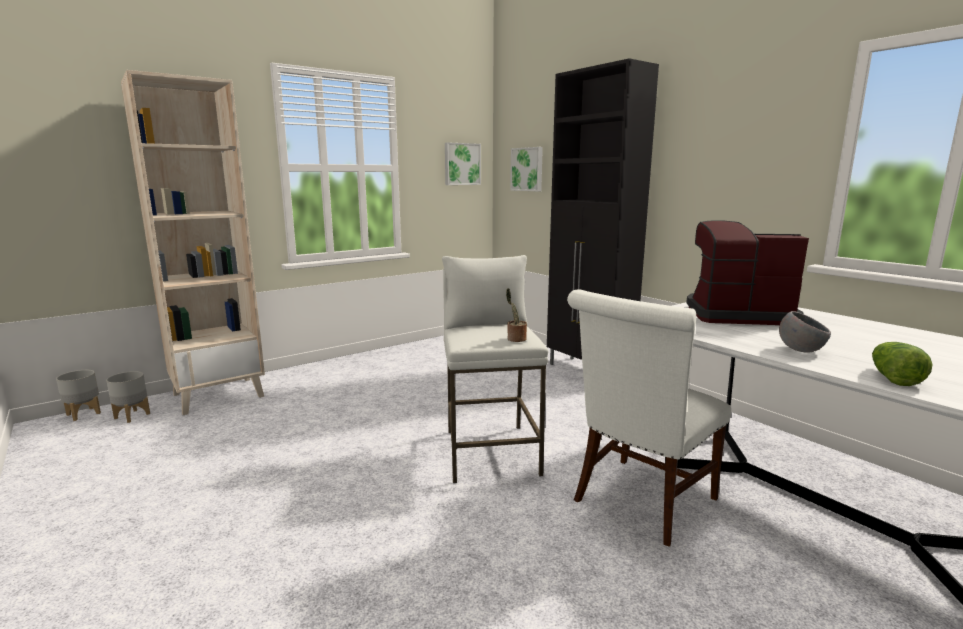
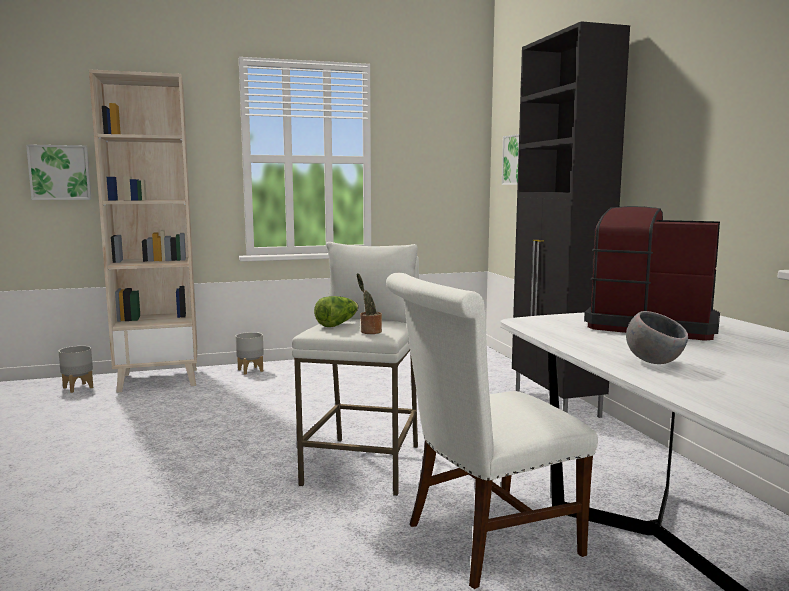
camera: 20 degrees right, 5 degrees down
(84, 414) = (45, 381): grey planter -> grey planter (251, 370)
(461, 164) = (449, 155): picture -> picture (60, 172)
(893, 378) = (719, 397): lettuce -> lettuce (337, 324)

